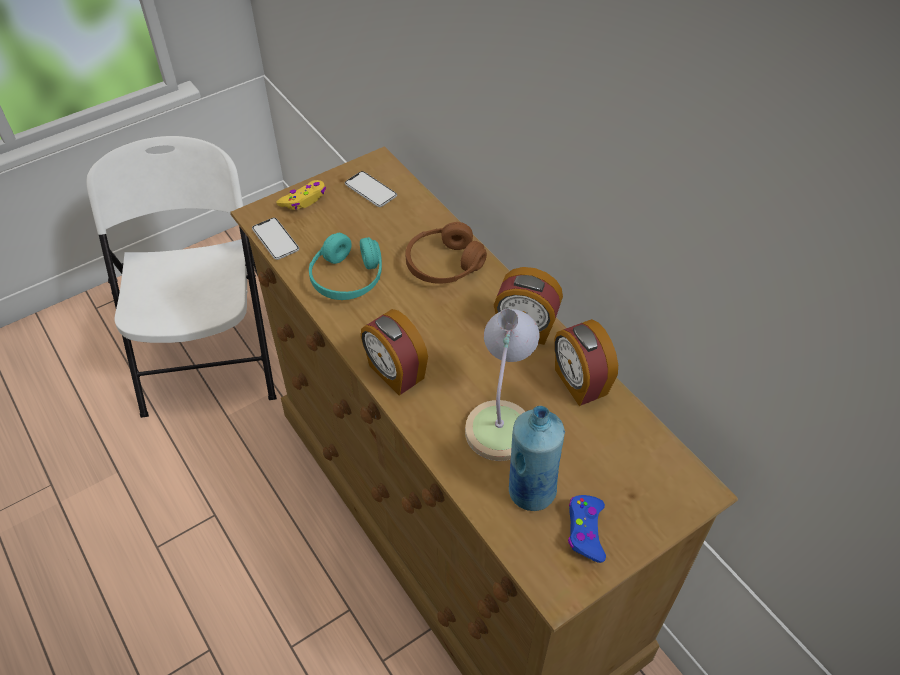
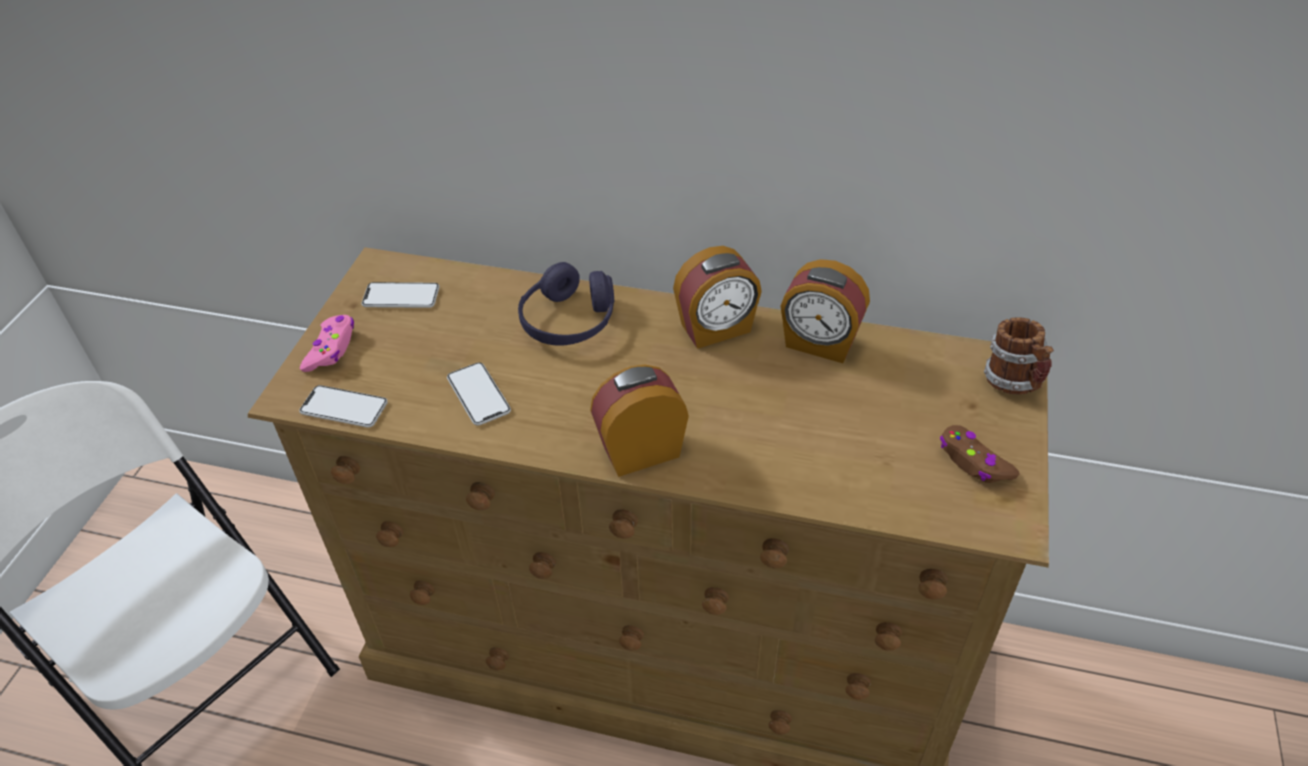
camera: 40 degrees left, 5 degrees down
(304, 200) = (331, 349): yellow game controller -> pink game controller
(347, 278) = (478, 395): turquoise headphones -> phone
(395, 373) = (640, 450): alarm clock -> alarm clock turned 150 degrees clockwise
(444, 265) = (568, 321): brown headphones -> purple headphones
(501, 418) = (791, 420): table lamp -> none
(531, 491) = (891, 463): blue bottle -> none
(585, 531) = (974, 462): blue game controller -> brown game controller
(681, 502) = (1014, 383): none -> mug

